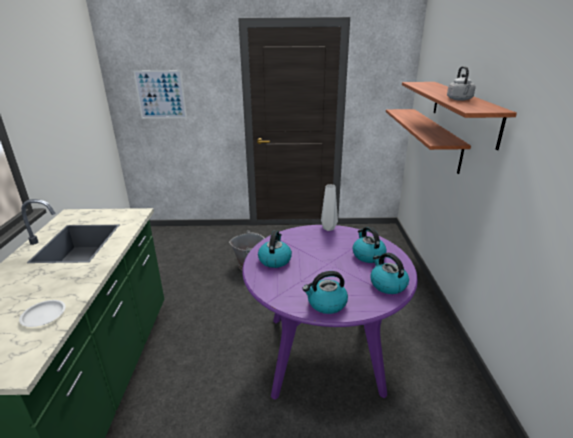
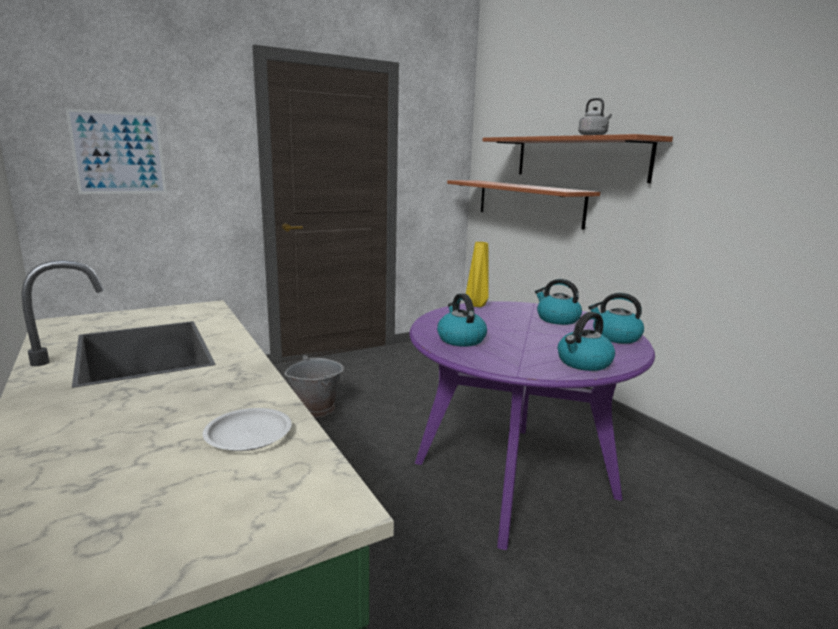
camera: 30 degrees left, 10 degrees down
(329, 229) = (478, 305): grey vase -> yellow vase

